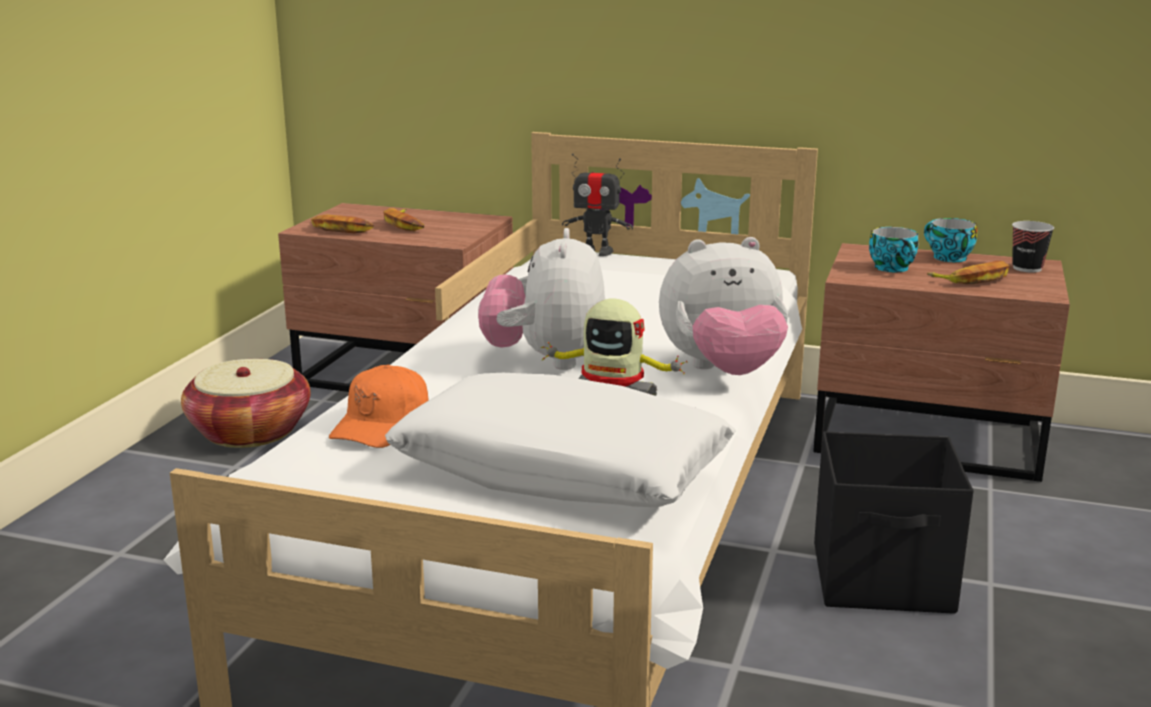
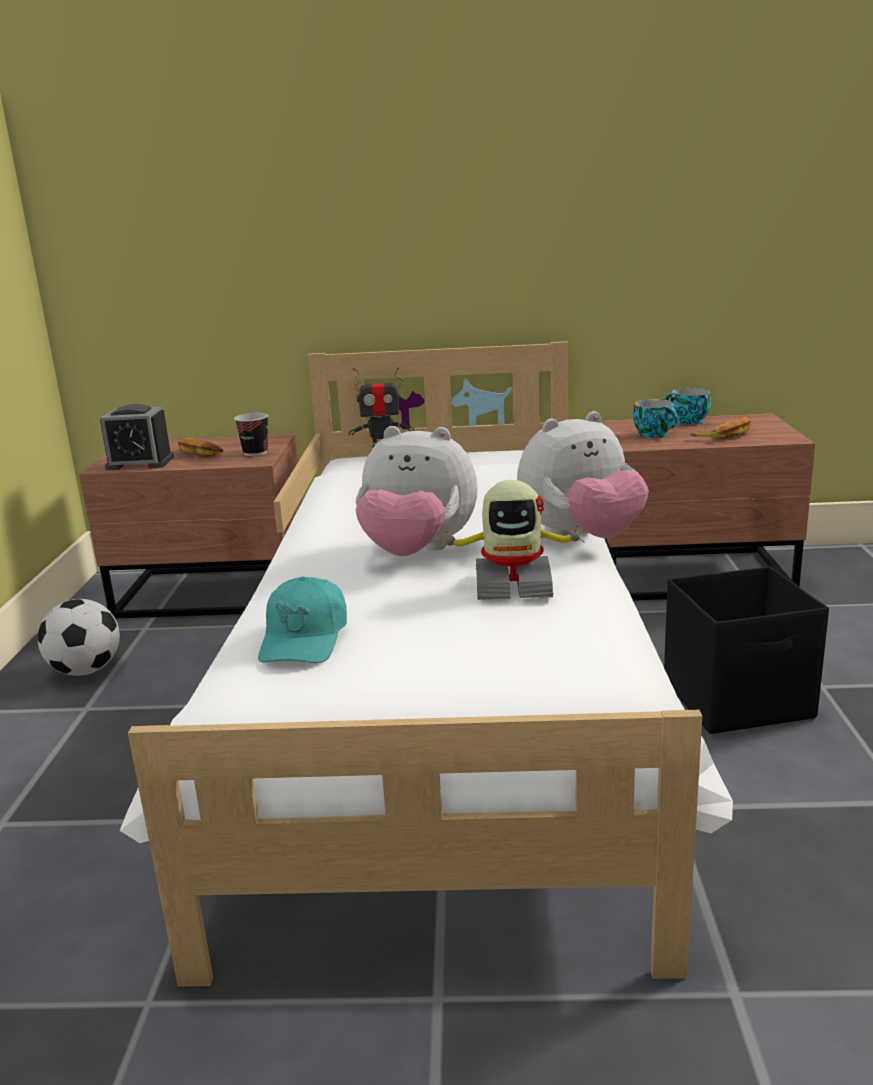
camera: 15 degrees left, 0 degrees up
(250, 431) = (86, 670): basket -> football
(340, 229) = (140, 463): banana -> alarm clock
(382, 424) = (305, 638): orange cap -> turquoise cap
(546, 360) = (417, 552): plush toy -> plush toy turned 60 degrees counterclockwise
(561, 470) = (517, 653): white pillow -> none
(1027, 268) = (755, 421): cup -> cup (255, 453)

